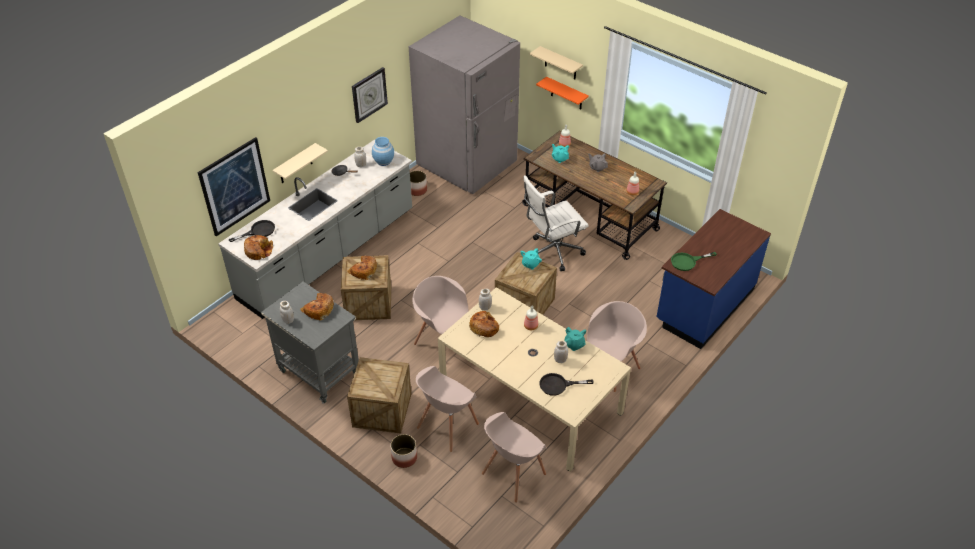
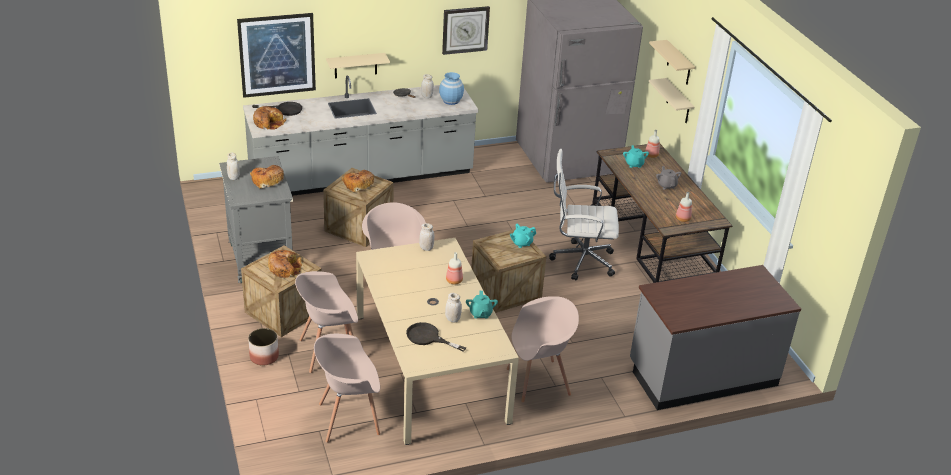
camera: 30 degrees right, 10 degrees down
(417, 190) = (496, 160): planter -> none
(484, 327) = (408, 262): bread -> bread (284, 268)
(566, 94) = (678, 102): orange shelf -> beige shelf
(687, 262) = (672, 293): green frying pan -> none
(704, 305) = (702, 374): blue counter -> grey counter

